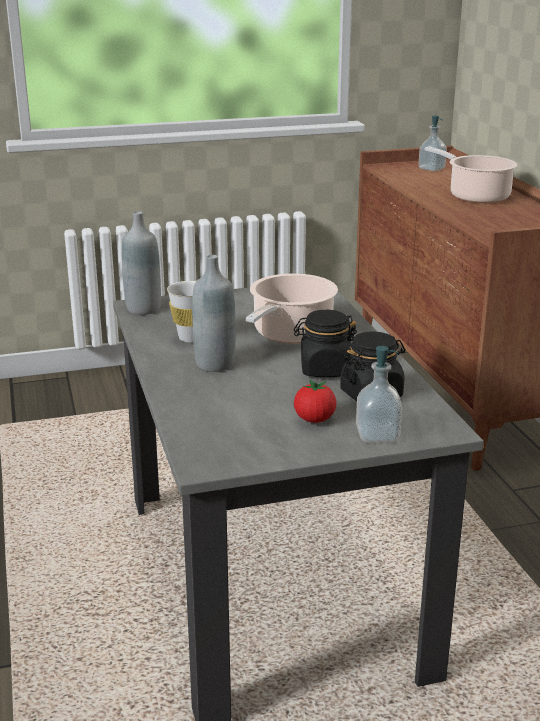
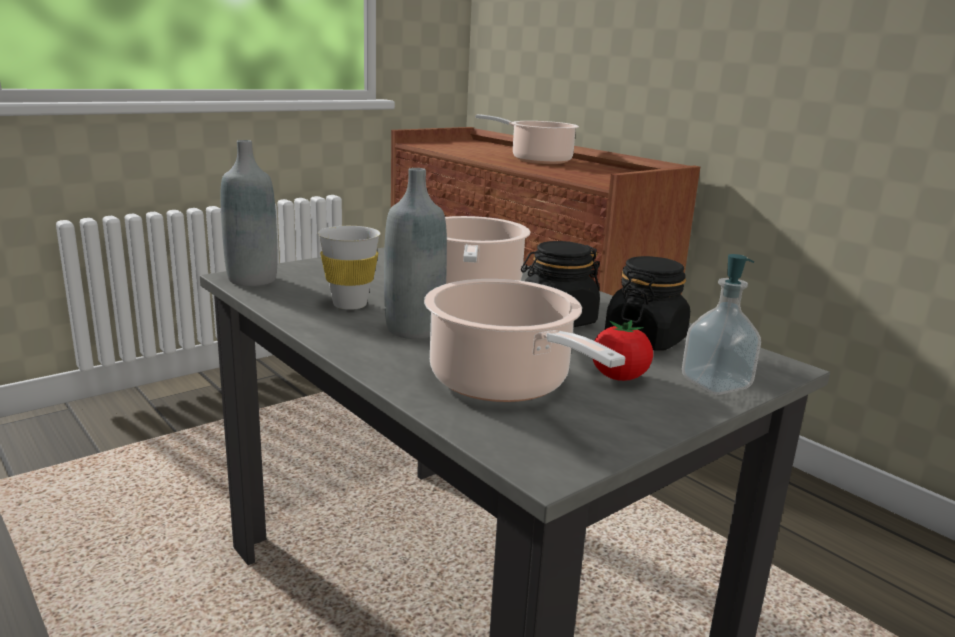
camera: 25 degrees left, 5 degrees down
(233, 412) = (504, 383): none -> cooking pot
(431, 169) = (466, 145): soap dispenser -> none

